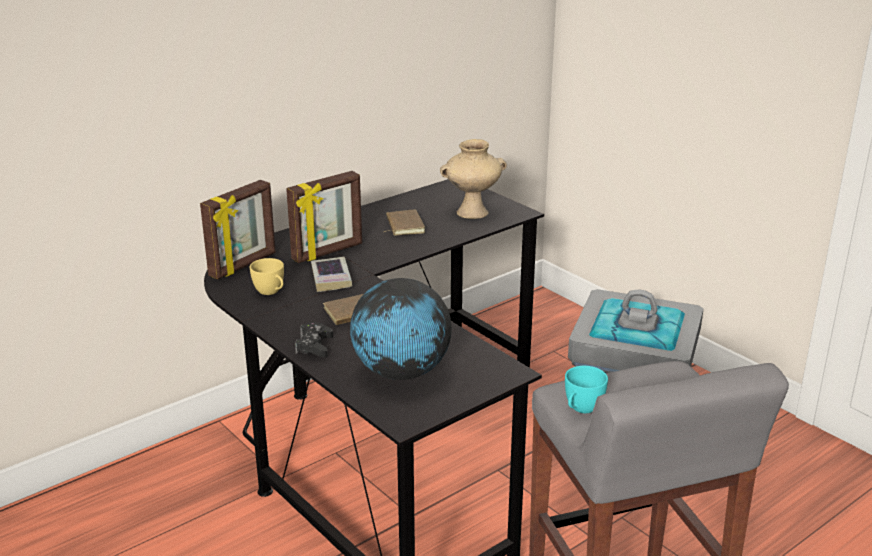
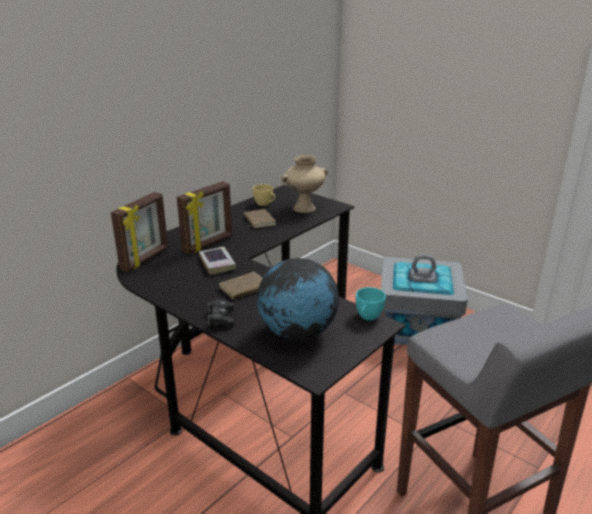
camera: 10 degrees left, 0 degrees up
(271, 292) = (173, 278): yellow cup -> yellow cup (265, 204)
(581, 409) = (455, 350): turquoise cup -> turquoise cup (367, 318)

